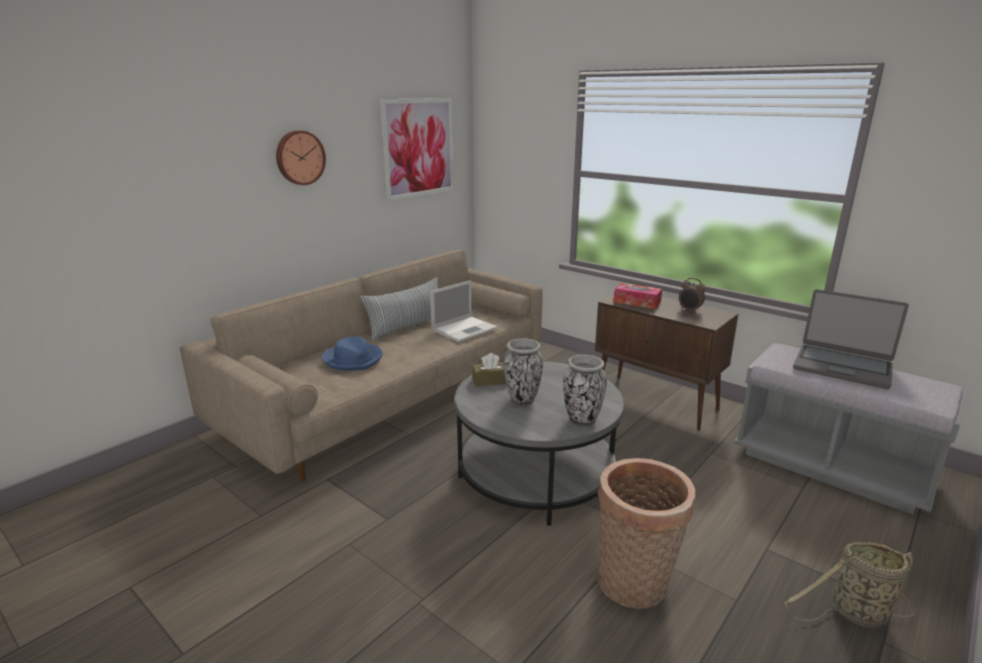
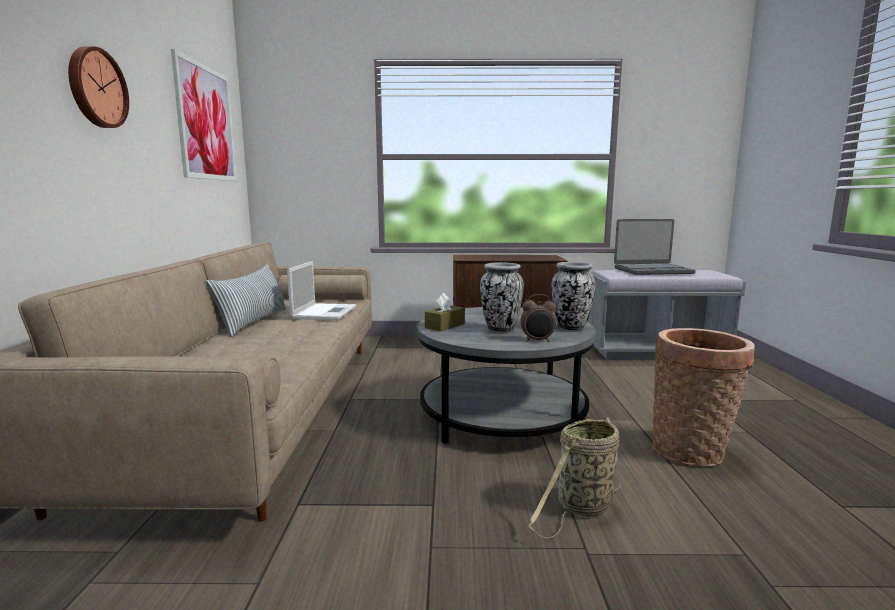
camera: 40 degrees left, 10 degrees down
(353, 359) = (240, 352): blue hat -> none
(637, 302) = (481, 257): tissue box -> none
(689, 310) = (526, 256): alarm clock -> alarm clock (537, 341)
(855, 614) = (795, 411): basket -> basket (582, 508)

